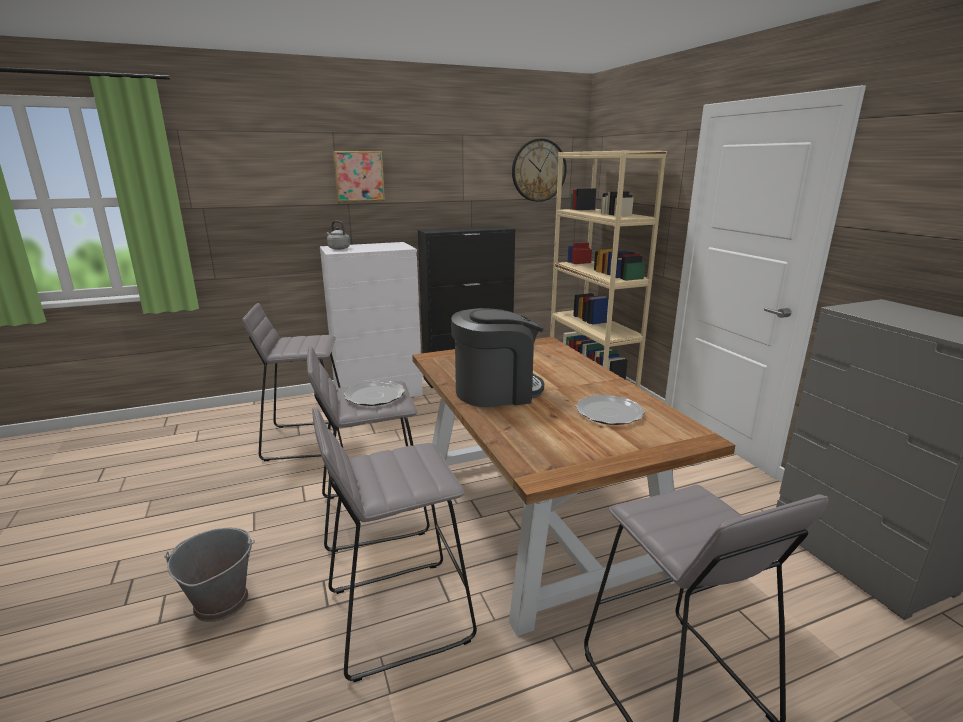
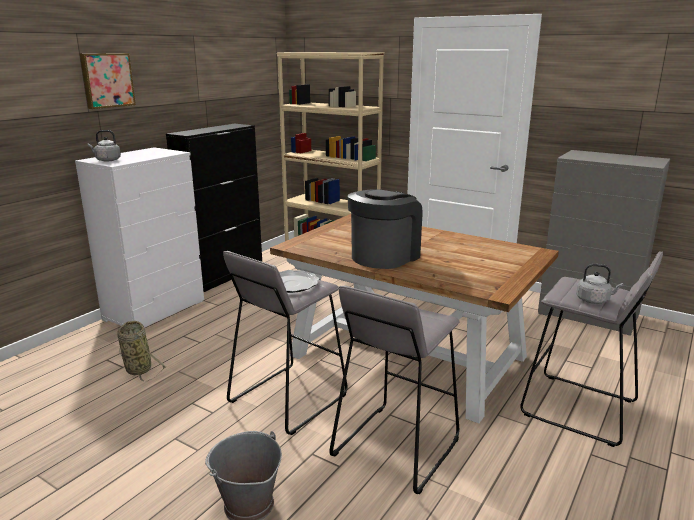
camera: 35 degrees left, 0 degrees up
(306, 440) = (137, 368): grey stool -> basket
(538, 170) = (254, 69): wall clock -> none
(609, 412) = (473, 251): plate -> none
(678, 535) = (594, 300): none -> grey kettle

